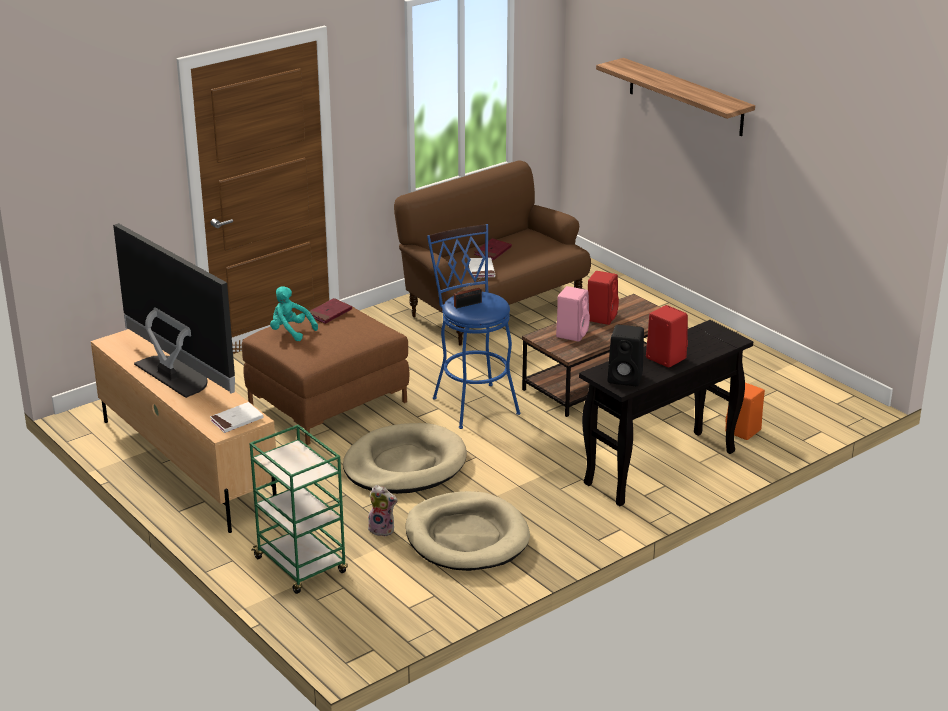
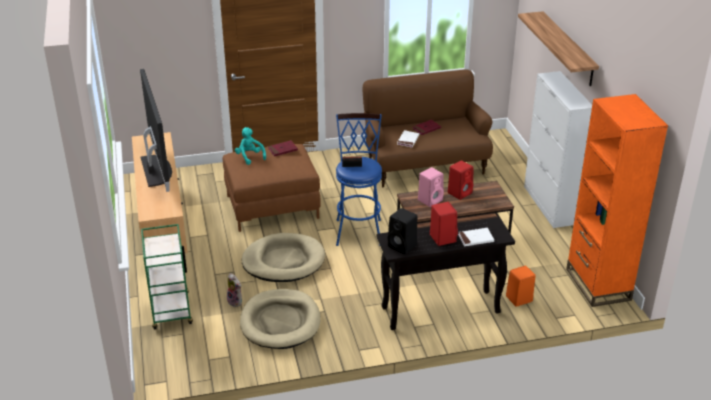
camera: 25 degrees right, 5 degrees up
(236, 420) = (163, 209): white book -> white book (476, 238)
(689, 319) = (549, 205): none -> white cabinet
(819, 392) = (598, 284): none -> orange bookcase

